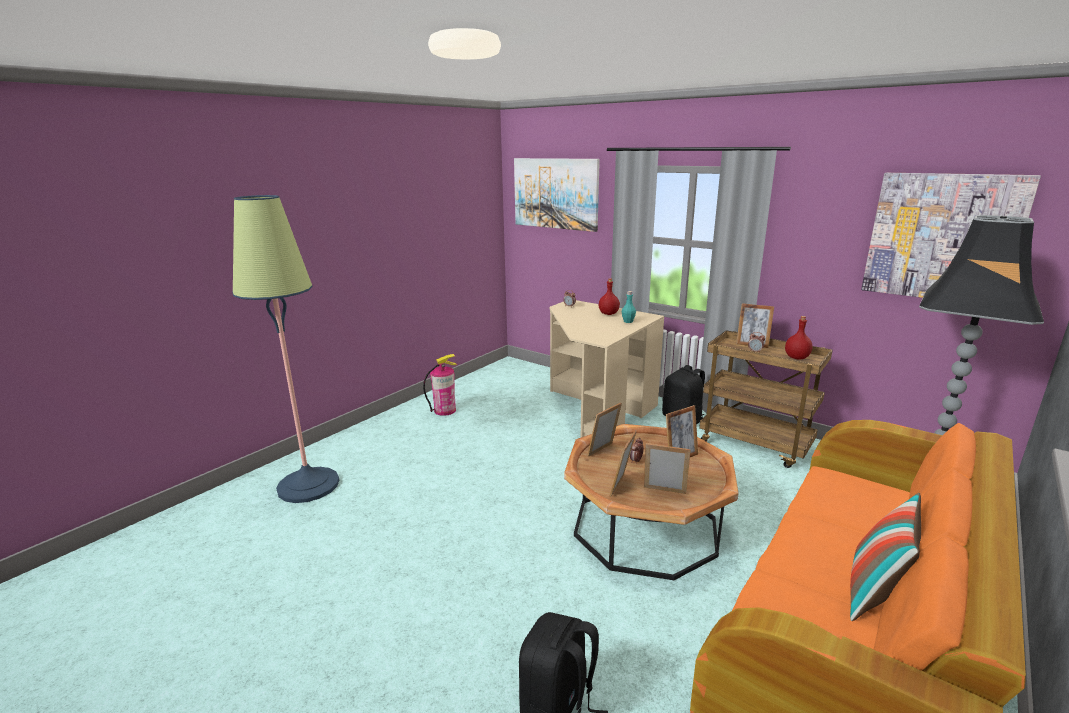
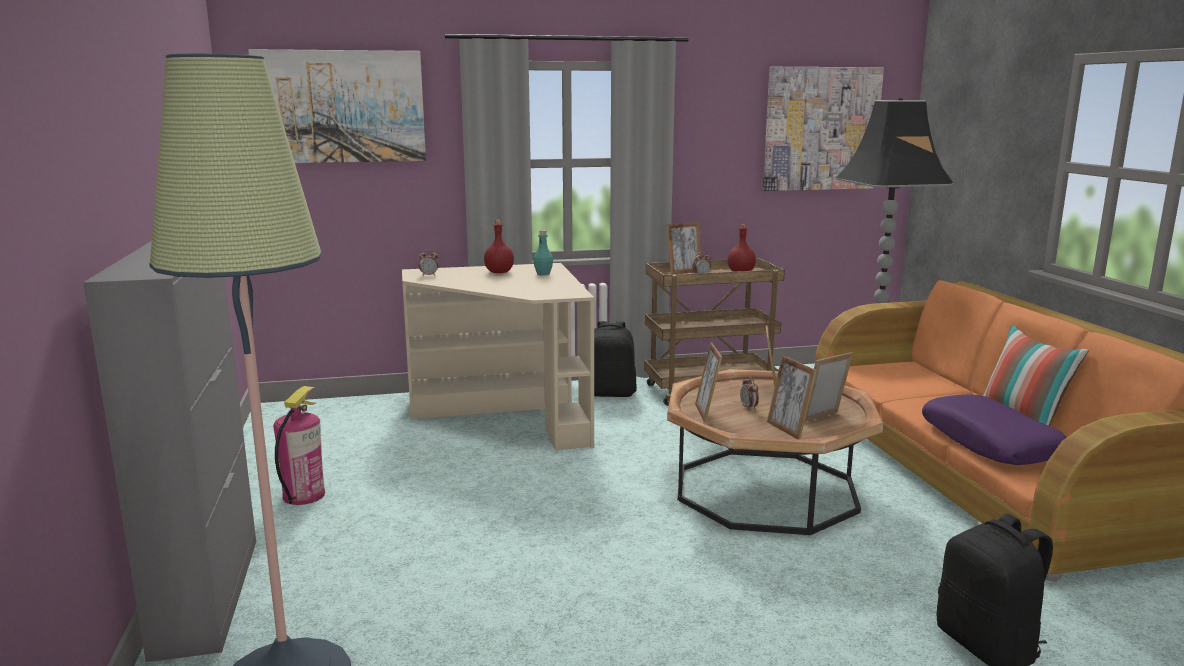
camera: 50 degrees left, 5 degrees down
(350, 437) = (208, 594): none -> grey cabinet
(791, 588) = (990, 443): none -> purple pillow

